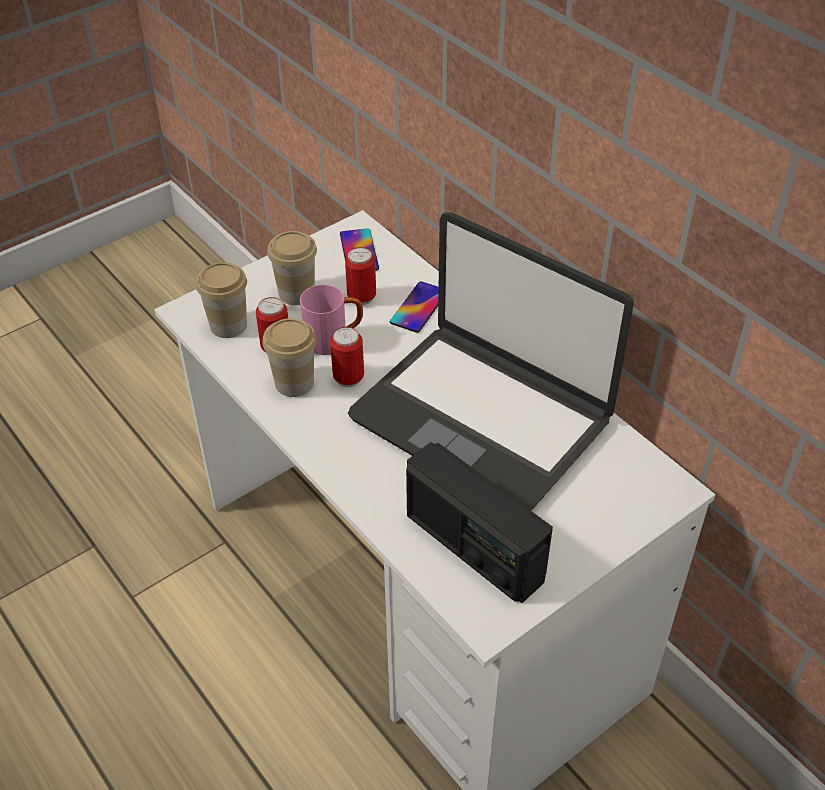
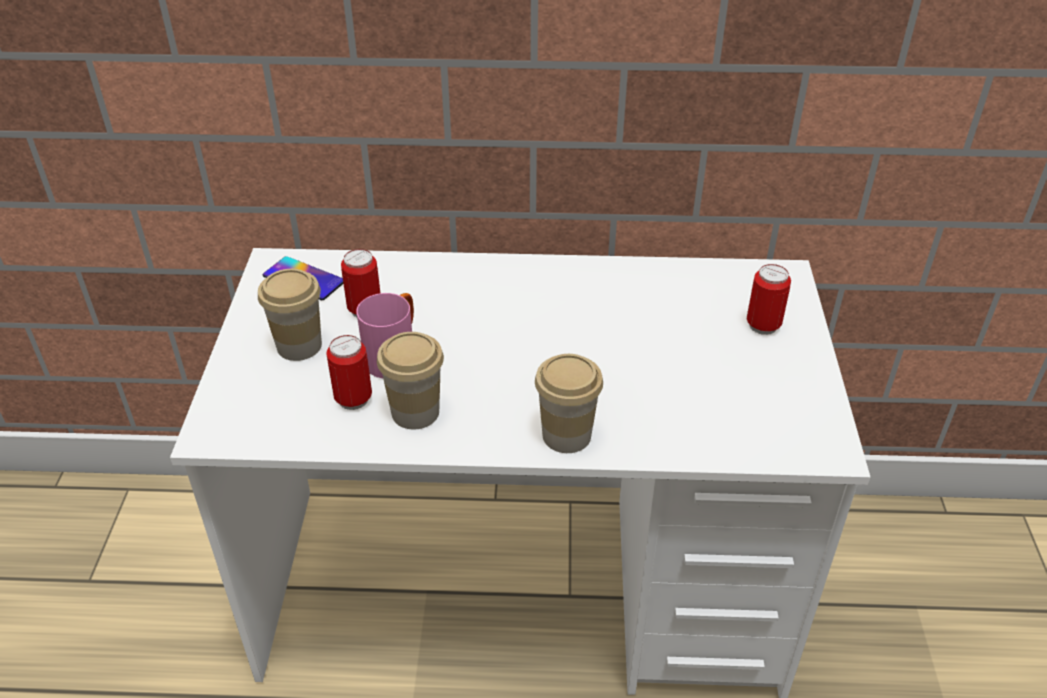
camera: 50 degrees left, 5 degrees down
(228, 325) = (275, 414): cup -> cup (566, 435)
(348, 378) = (455, 374): can -> can (763, 325)
(419, 307) = (425, 285): phone -> none
(473, 547) = (740, 412): radio -> none
(482, 418) = (600, 324): laptop -> none

